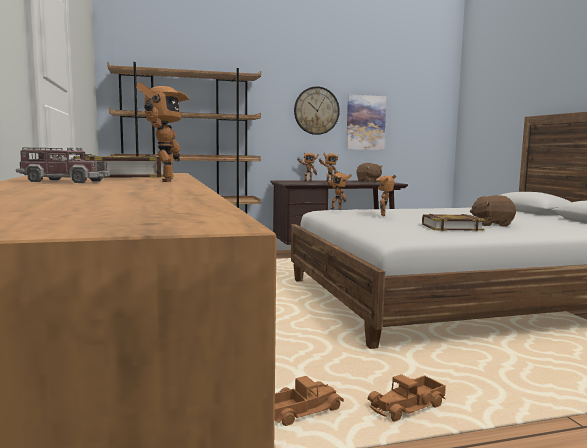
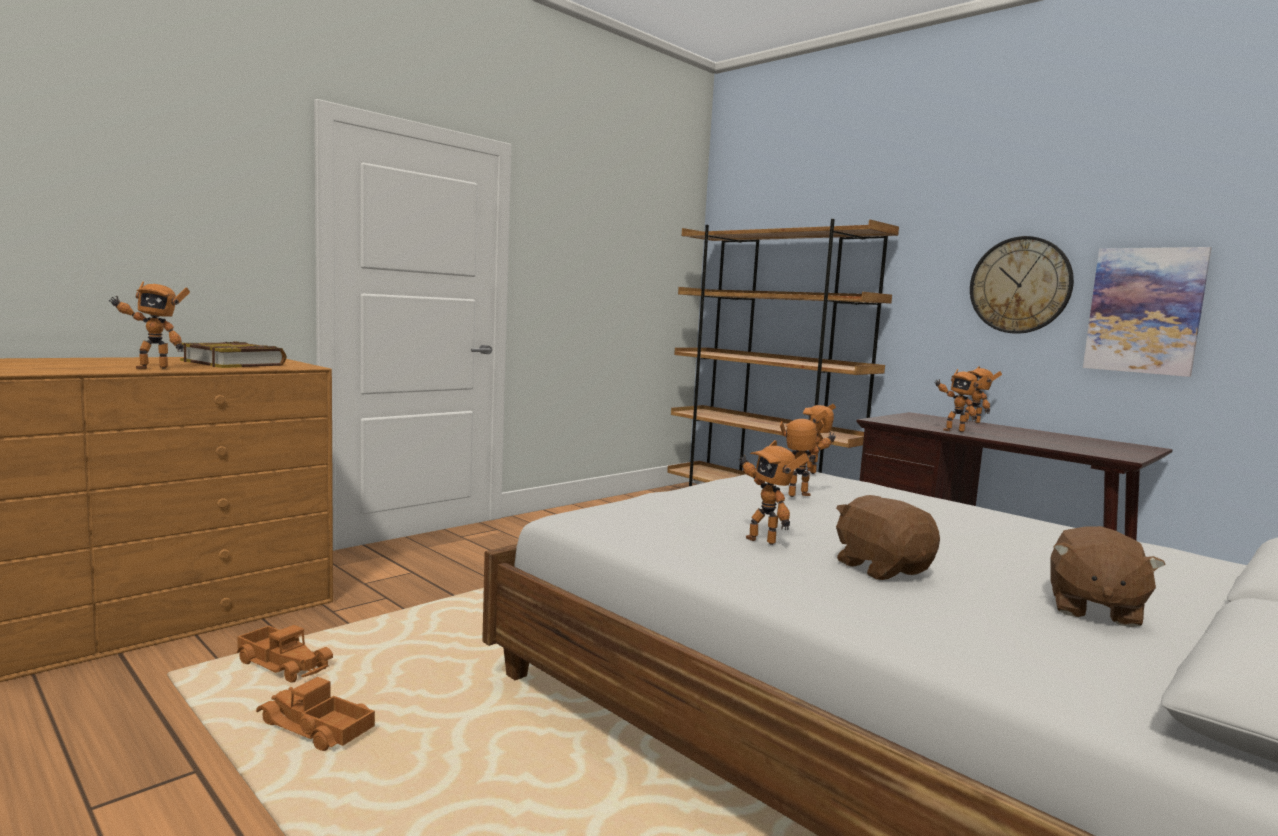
camera: 60 degrees right, 0 degrees up
(64, 181) = (128, 361): toy truck -> none
(369, 181) = (1095, 444): brown plush toy -> brown plush toy (1092, 609)
(451, 227) = (762, 540): book -> toy robot

